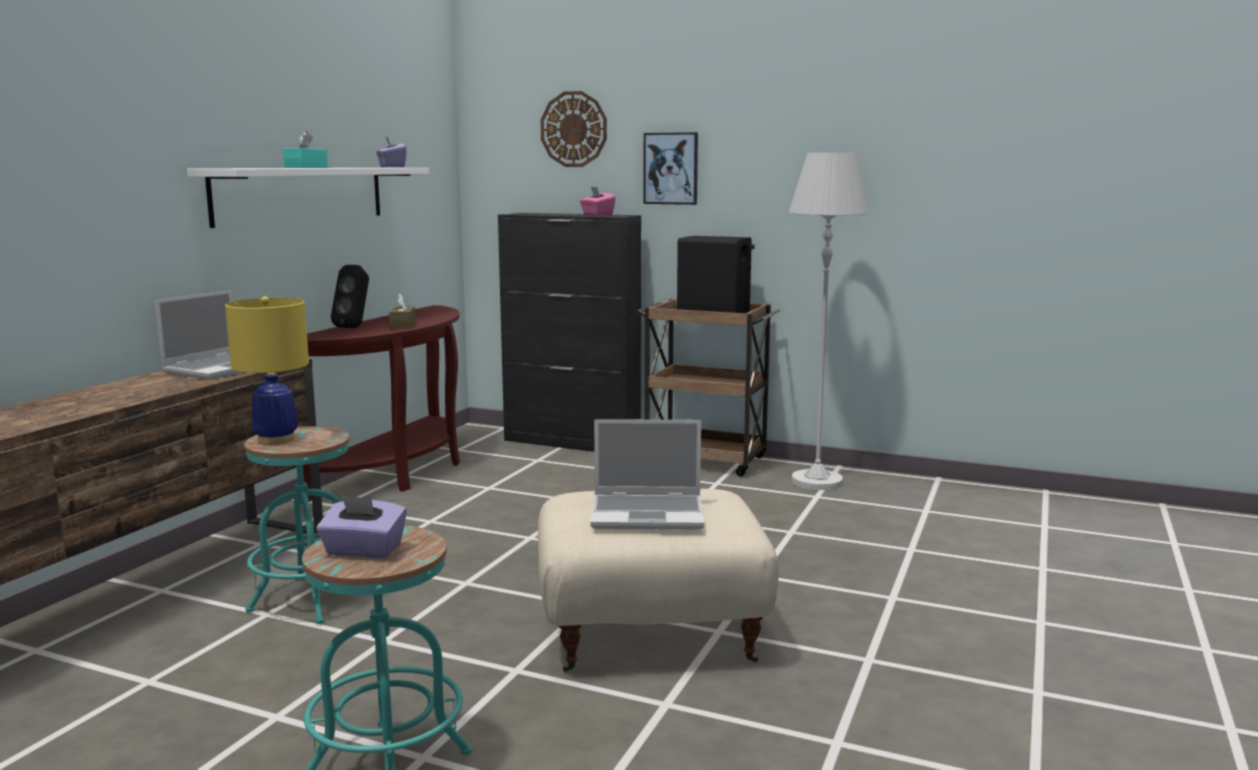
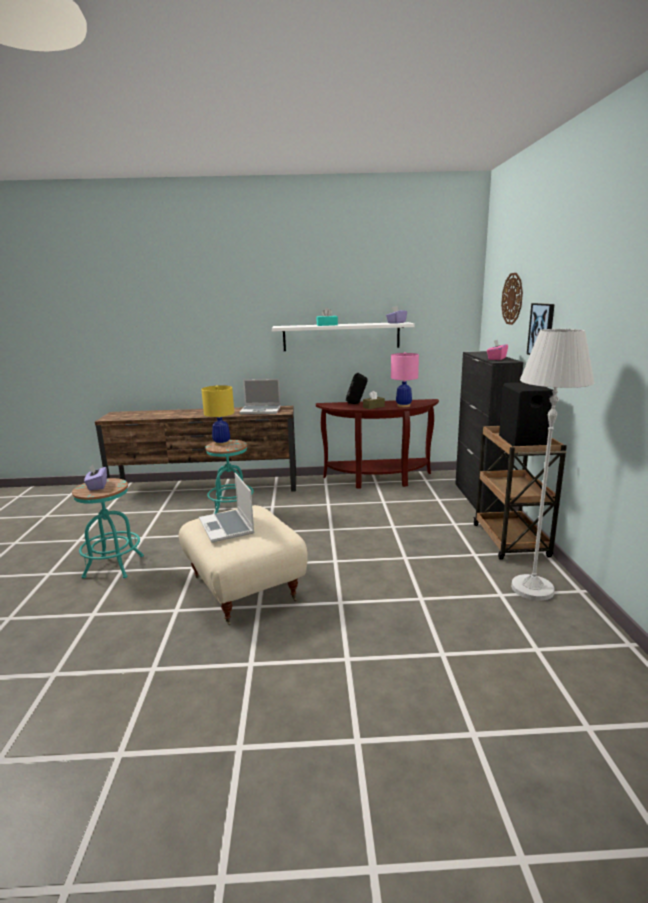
camera: 65 degrees right, 5 degrees up
(435, 317) = (403, 405): none -> pink table lamp

